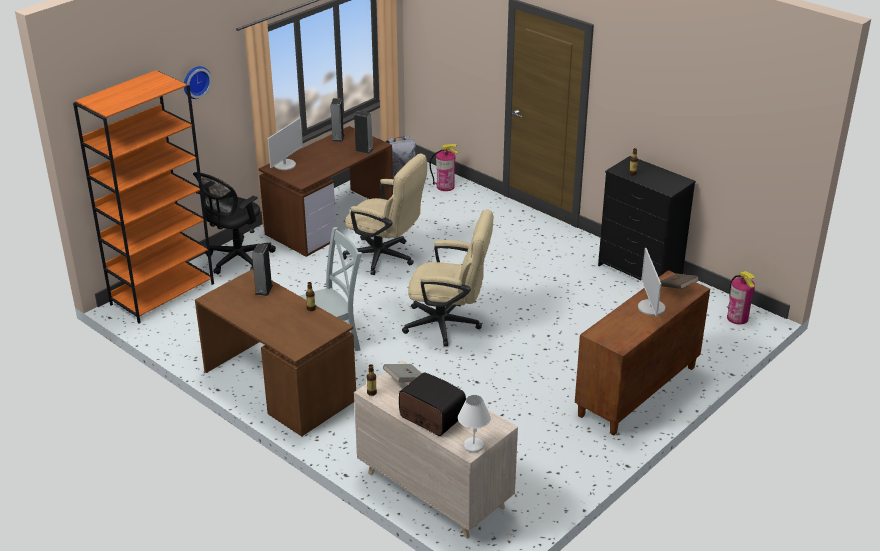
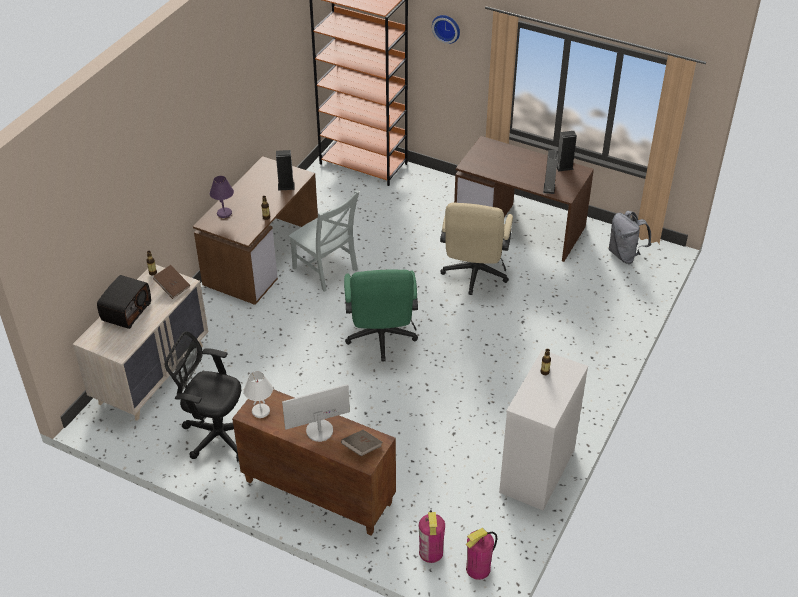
camera: 75 degrees right, 10 degrees up
(236, 260) = (430, 188): black office chair -> black office chair (216, 435)
(285, 165) = (494, 148): monitor -> none
(286, 336) = (224, 213): none -> purple table lamp
(404, 380) = (172, 287): grey book -> brown book
(445, 186) = (629, 289): fire extinguisher -> fire extinguisher (431, 552)
(449, 325) = (381, 339): beige office chair -> green office chair
(473, 445) = (93, 341): white table lamp -> white table lamp (261, 411)
(640, 271) = (537, 471): black dresser -> white dresser

